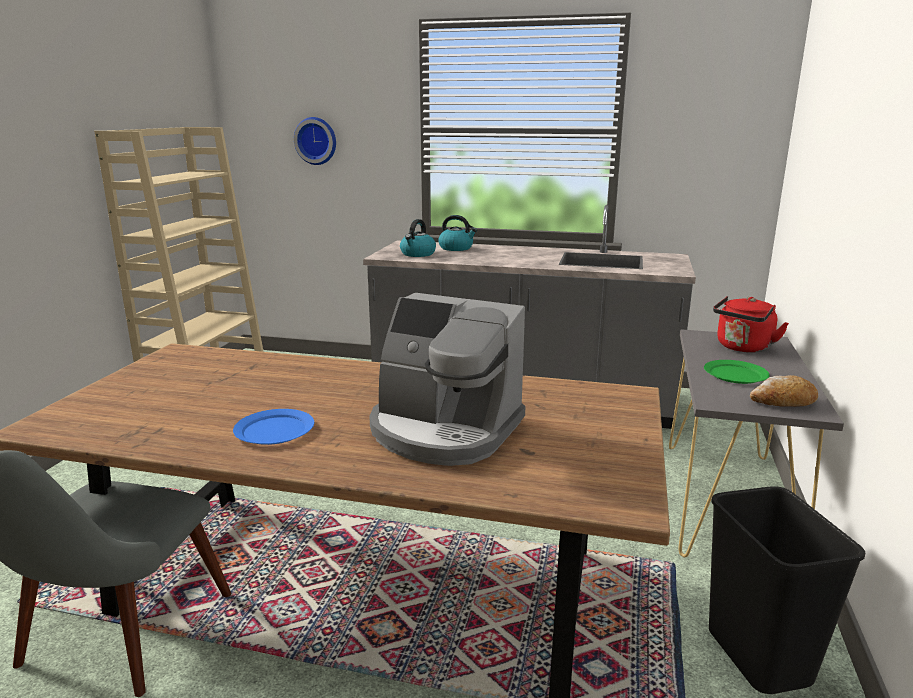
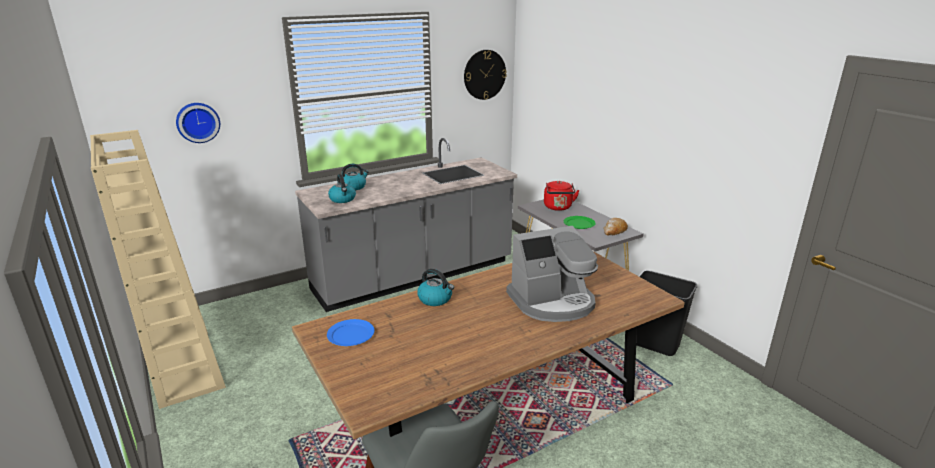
camera: 45 degrees left, 5 degrees up
(275, 430) = (490, 339): blue plate -> blue plate (351, 334)
(327, 372) = (435, 299): none -> kettle
(726, 121) = (484, 74): none -> wall clock

